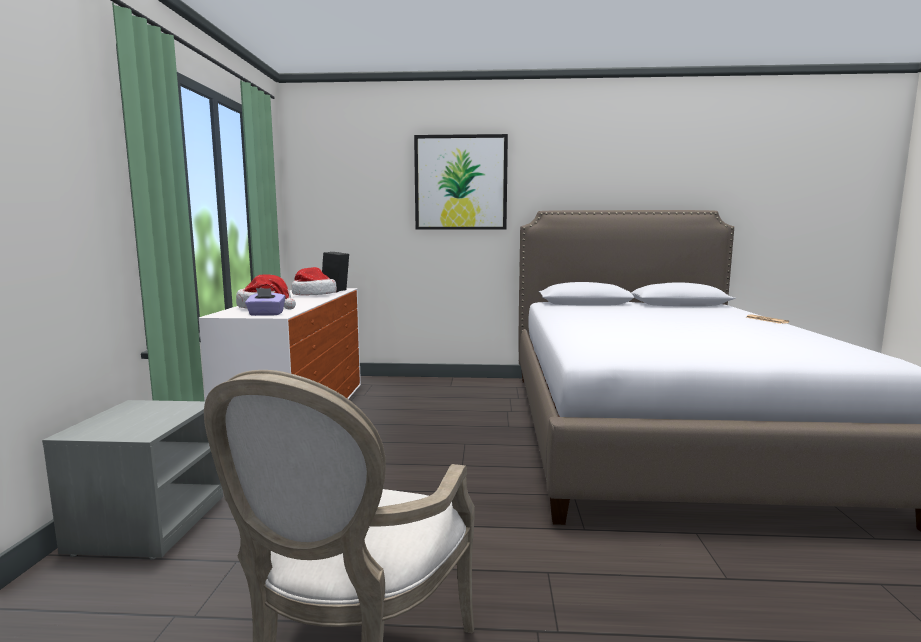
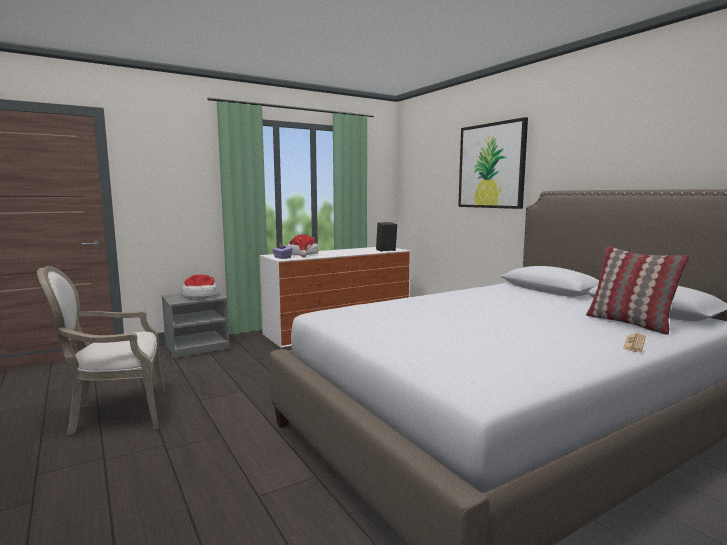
camera: 55 degrees right, 0 degrees up
(313, 295) = (361, 251): hat -> hat (200, 296)
(711, 312) = (629, 323): none -> pillow

